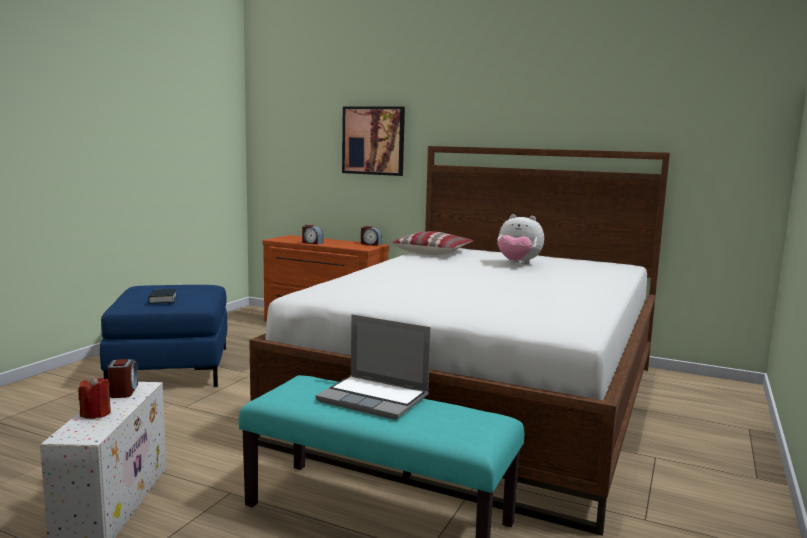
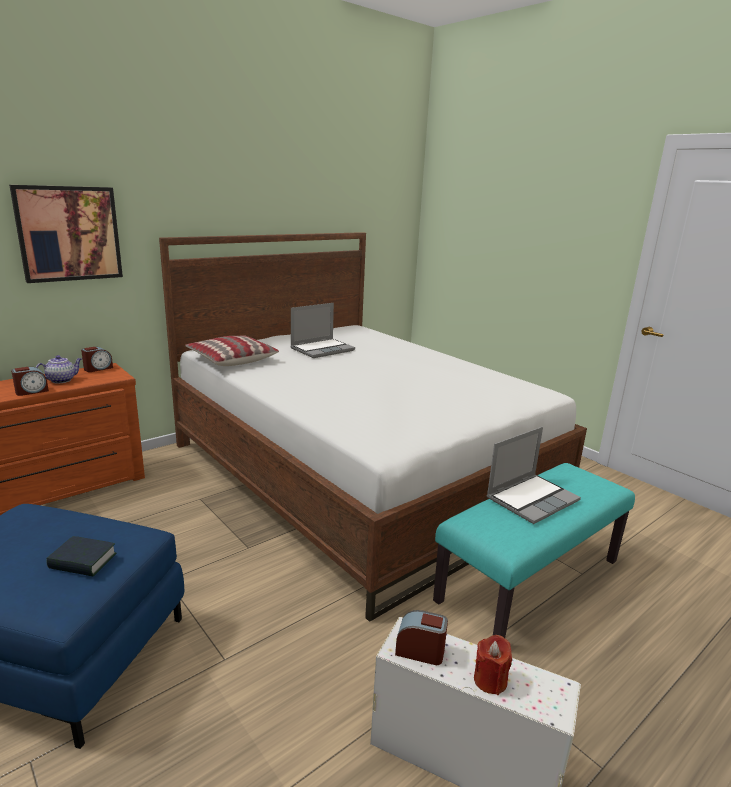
camera: 65 degrees left, 10 degrees up
(338, 243) = (62, 380): none -> teapot
(517, 264) = (322, 349): plush toy -> laptop

